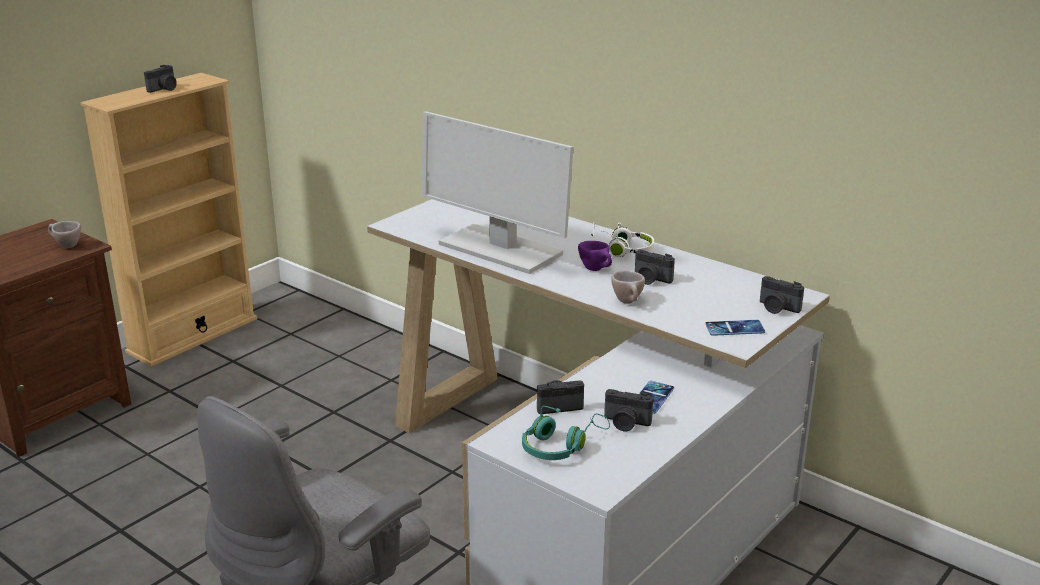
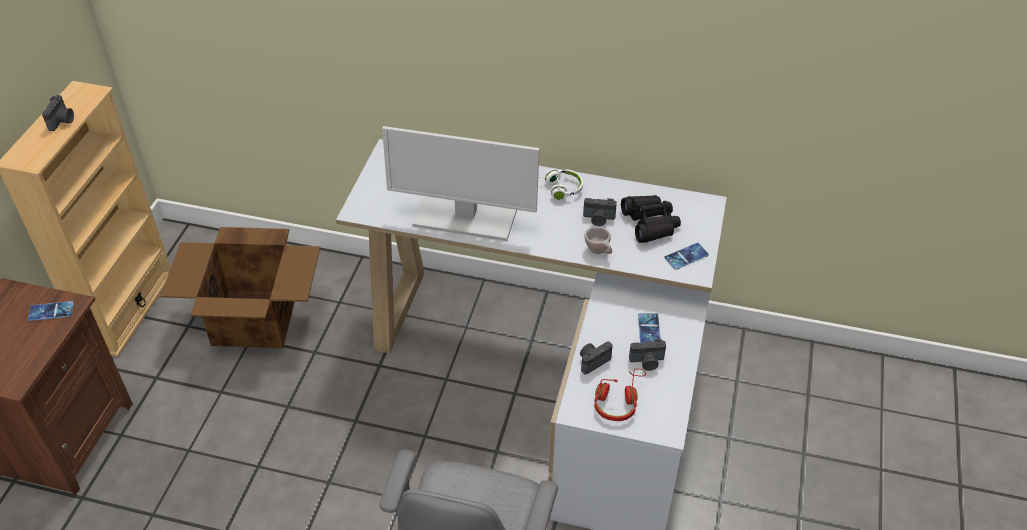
camera: 25 degrees left, 20 degrees up
(65, 246) = (51, 311): beige cup -> phone
(299, 372) = (256, 319): none -> cardboard box
(561, 446) = (618, 400): turquoise headphones -> red headphones
(597, 270) = (553, 220): purple cup -> none
(711, 295) = (650, 223): none -> black binoculars
(777, 308) = (701, 224): camera -> none

